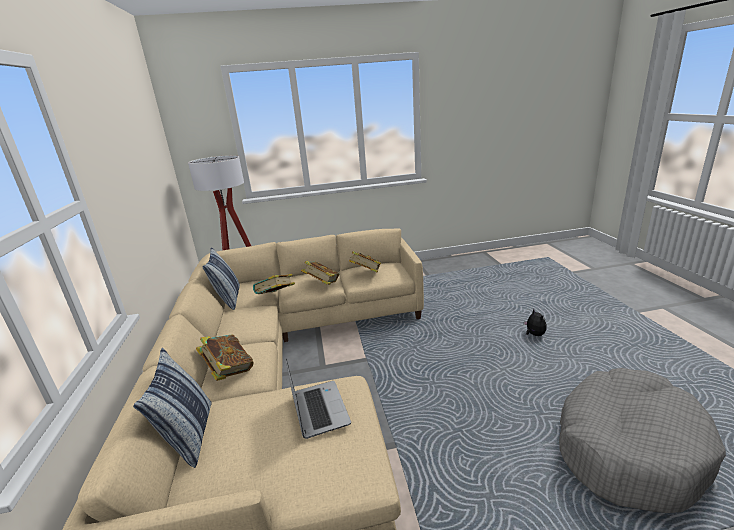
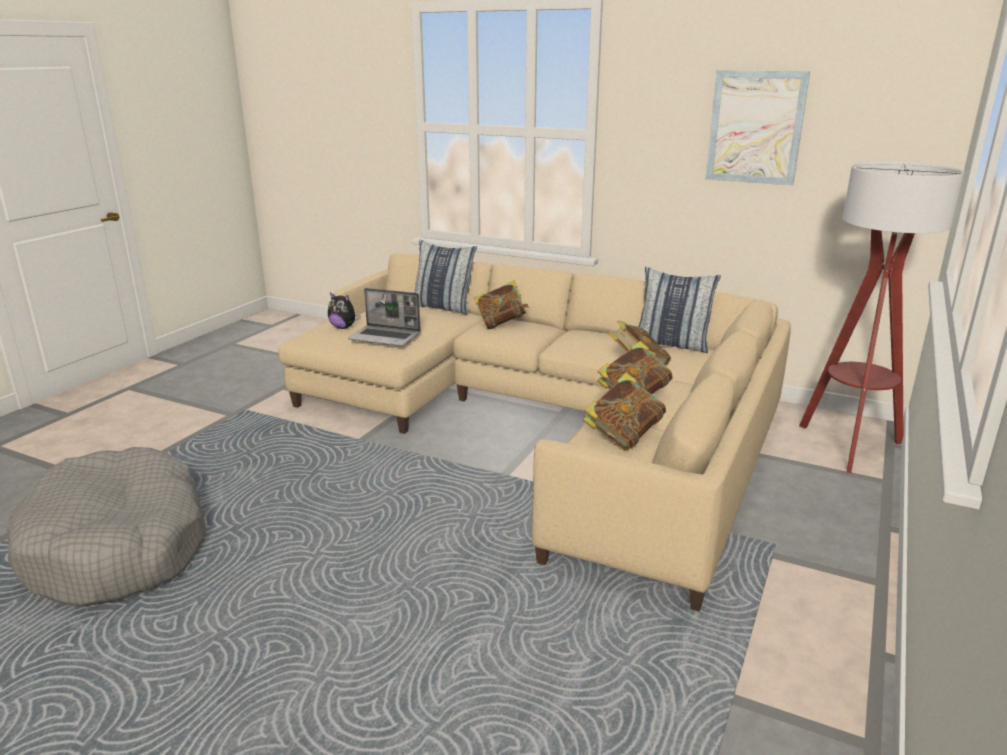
camera: 125 degrees right, 0 degrees up
(135, 164) = (755, 127): none -> picture
(534, 334) = (311, 652): plush toy -> plush toy (343, 327)

